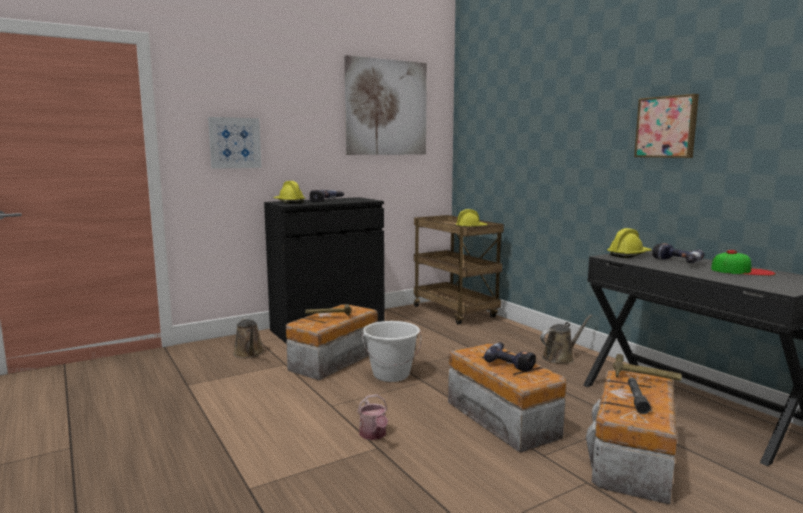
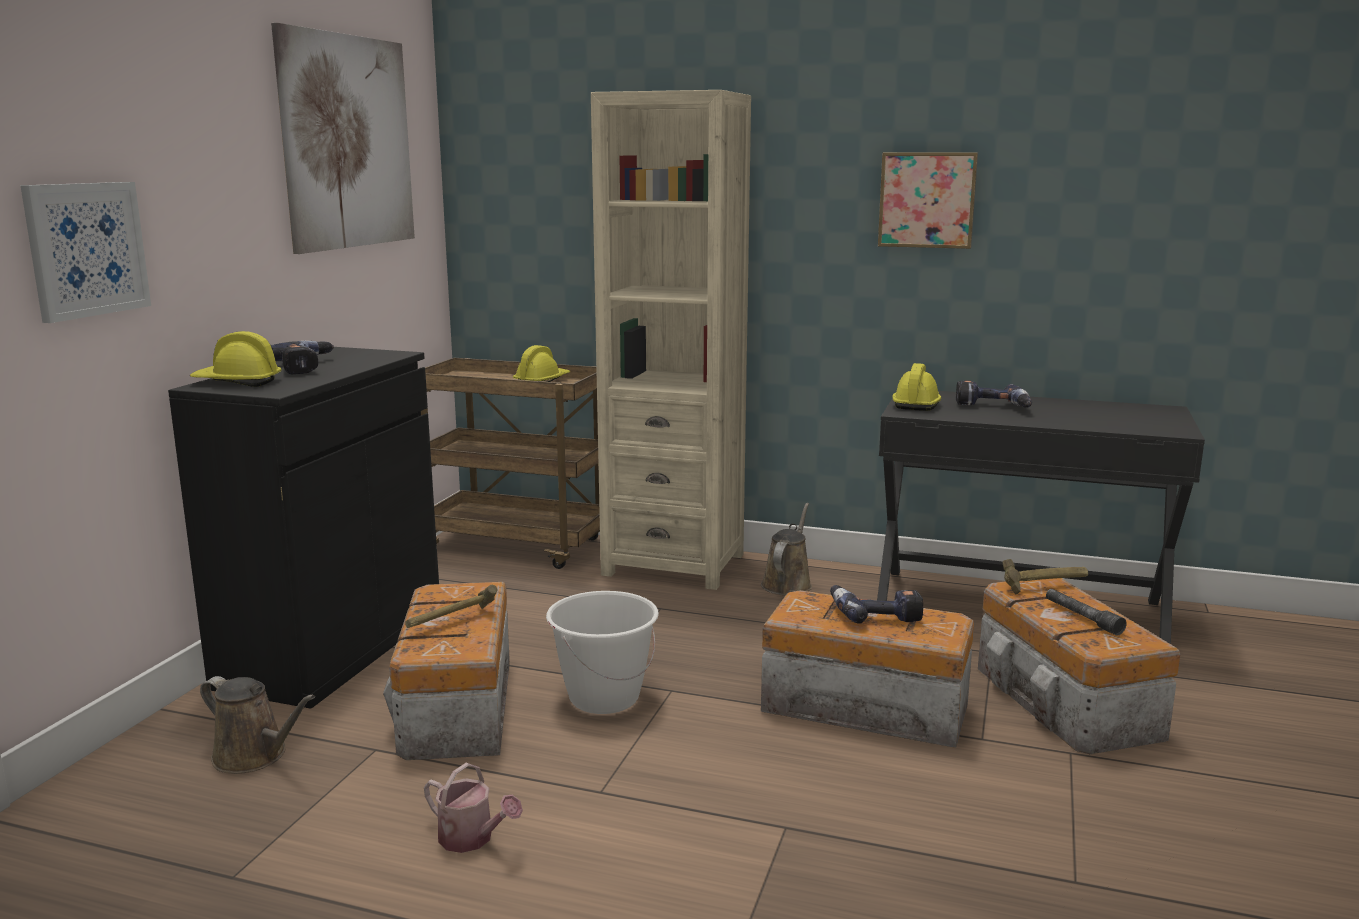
camera: 40 degrees left, 5 degrees up
(374, 435) = (748, 810): watering can -> watering can (472, 839)
(514, 335) = (674, 564): none -> beige bookcase
(742, 271) = (1080, 409): cap -> none

